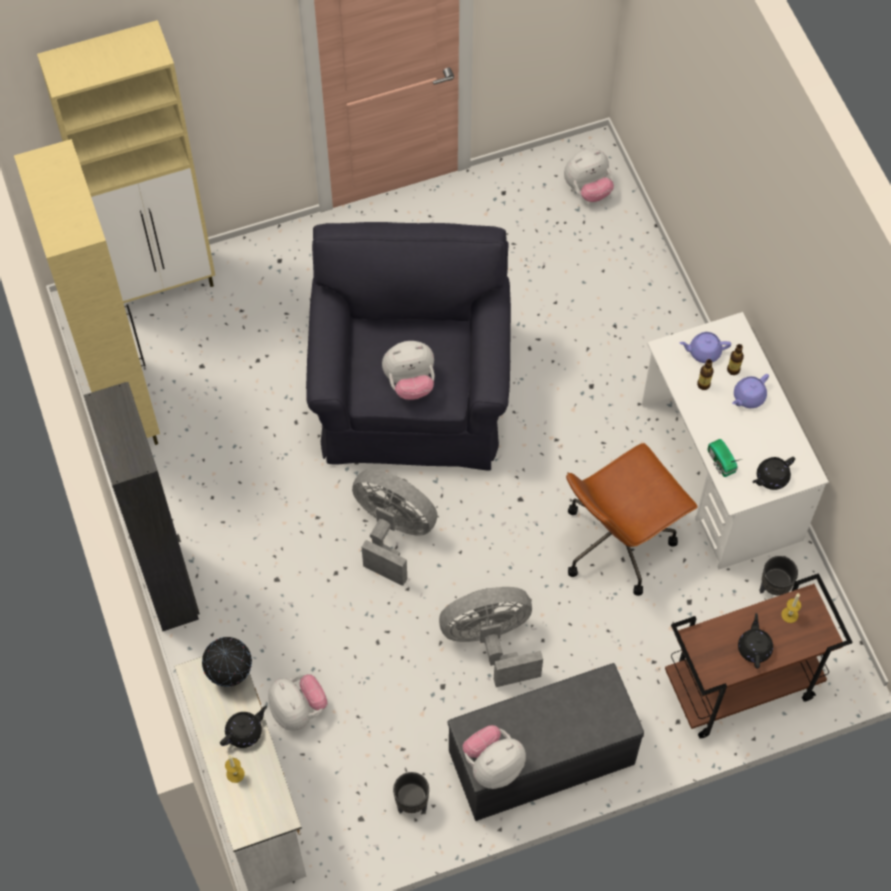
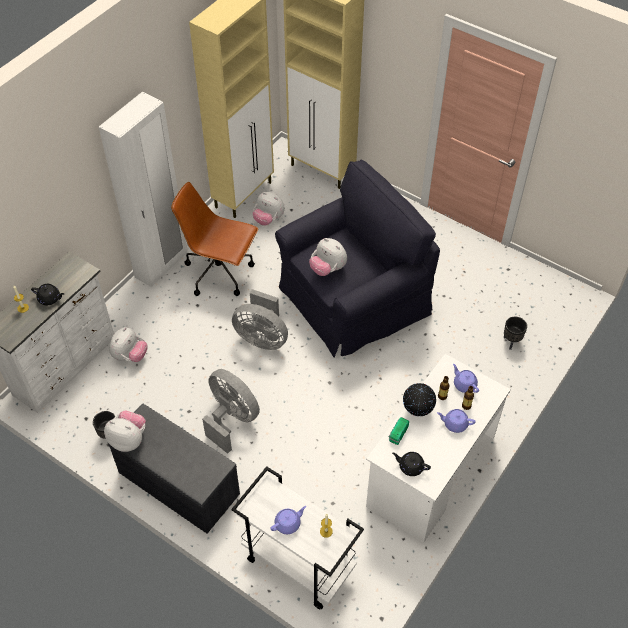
camera: 55 degrees right, 10 degrees down
(169, 584) = (162, 265): black wardrobe -> white wardrobe
(229, 673) = (80, 274): globe -> globe (417, 410)
(392, 533) = (262, 337): grey fan -> grey fan turned 120 degrees clockwise
(588, 189) = (549, 304): plush toy -> plush toy (268, 219)
(618, 541) = (342, 444): brown office chair -> brown office chair (220, 273)
(740, 687) = (297, 563): brown cart -> white cart
(754, 647) = (288, 523): black teapot -> purple teapot
(774, 590) = (377, 545): black planter -> black planter (511, 342)

